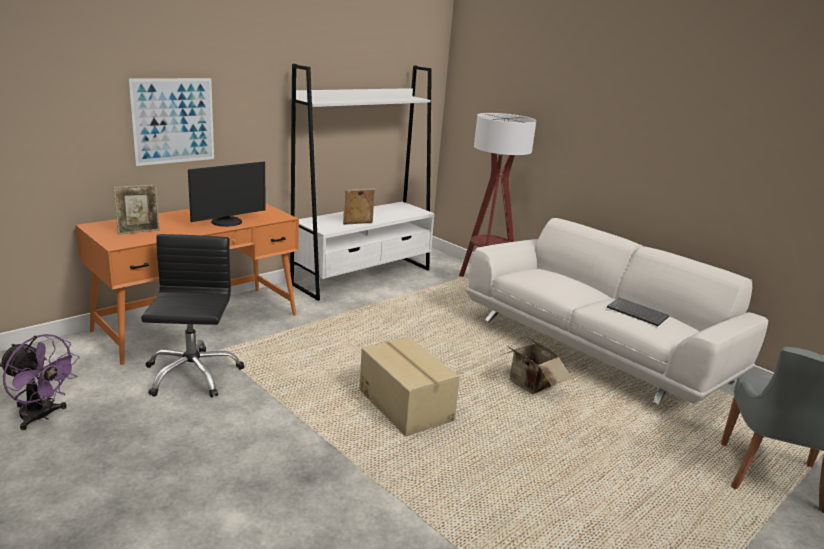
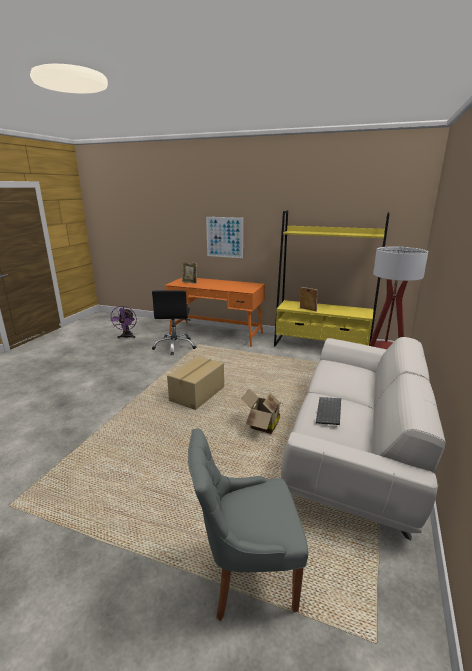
camera: 65 degrees right, 0 degrees up
(192, 374) = (175, 346): black office chair -> black office chair turned 120 degrees clockwise
(227, 222) = (223, 287): monitor -> none
(363, 276) = (321, 347): white bookcase -> yellow bookcase

